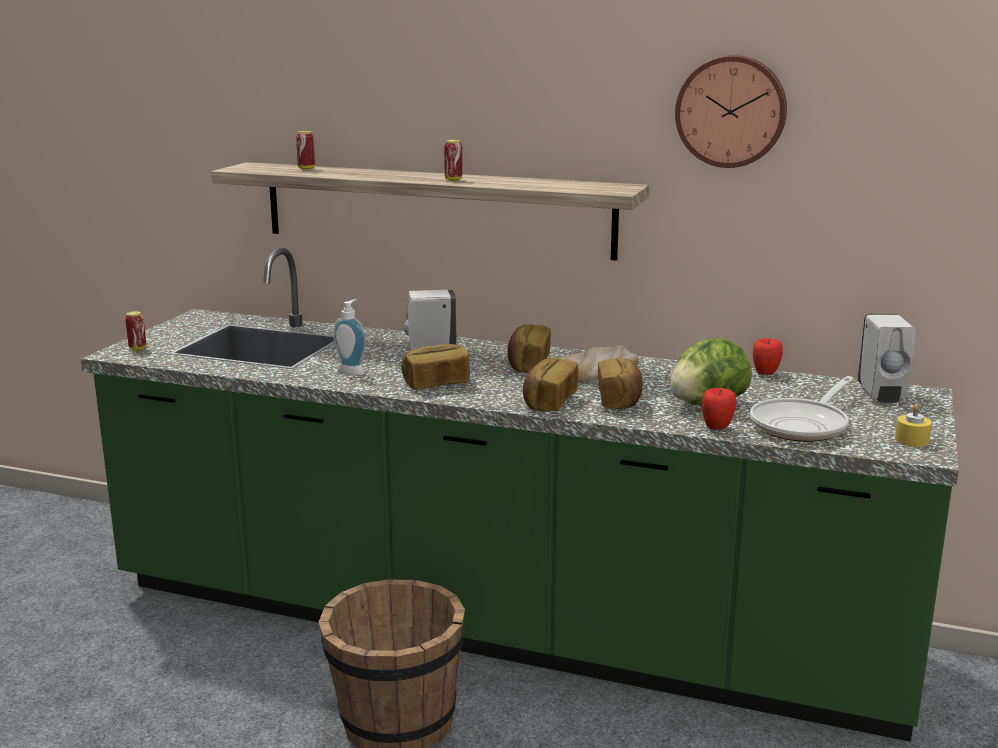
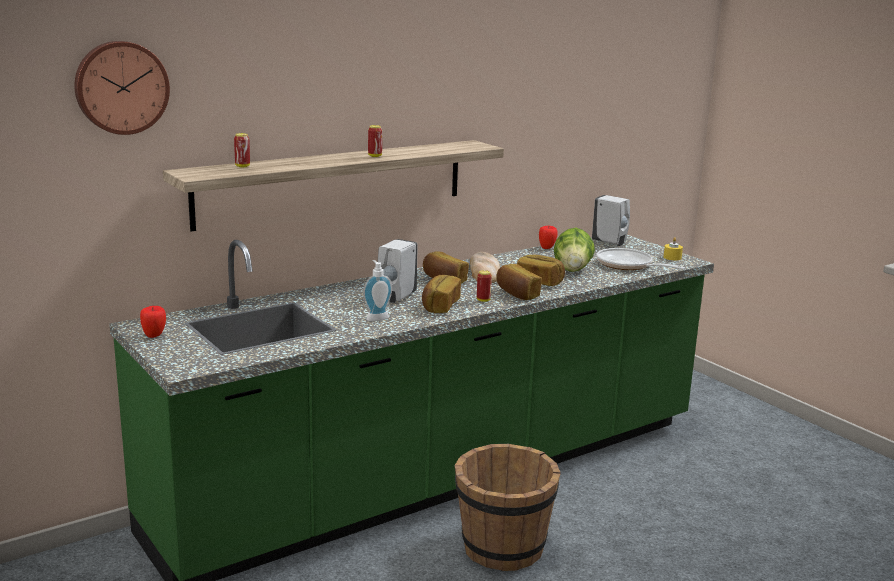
camera: 55 degrees left, 0 degrees up
(137, 349) = (186, 360): can -> can (483, 300)
(717, 428) = (609, 278): apple -> apple (154, 336)
(731, 111) = (518, 85): wall clock -> wall clock (121, 87)
(803, 425) = (628, 265): frying pan -> frying pan turned 150 degrees clockwise

